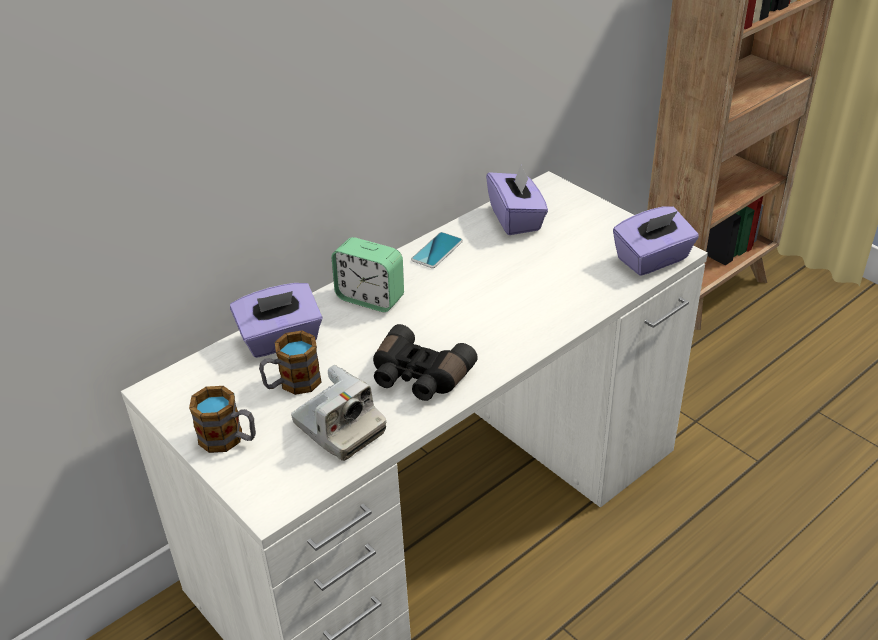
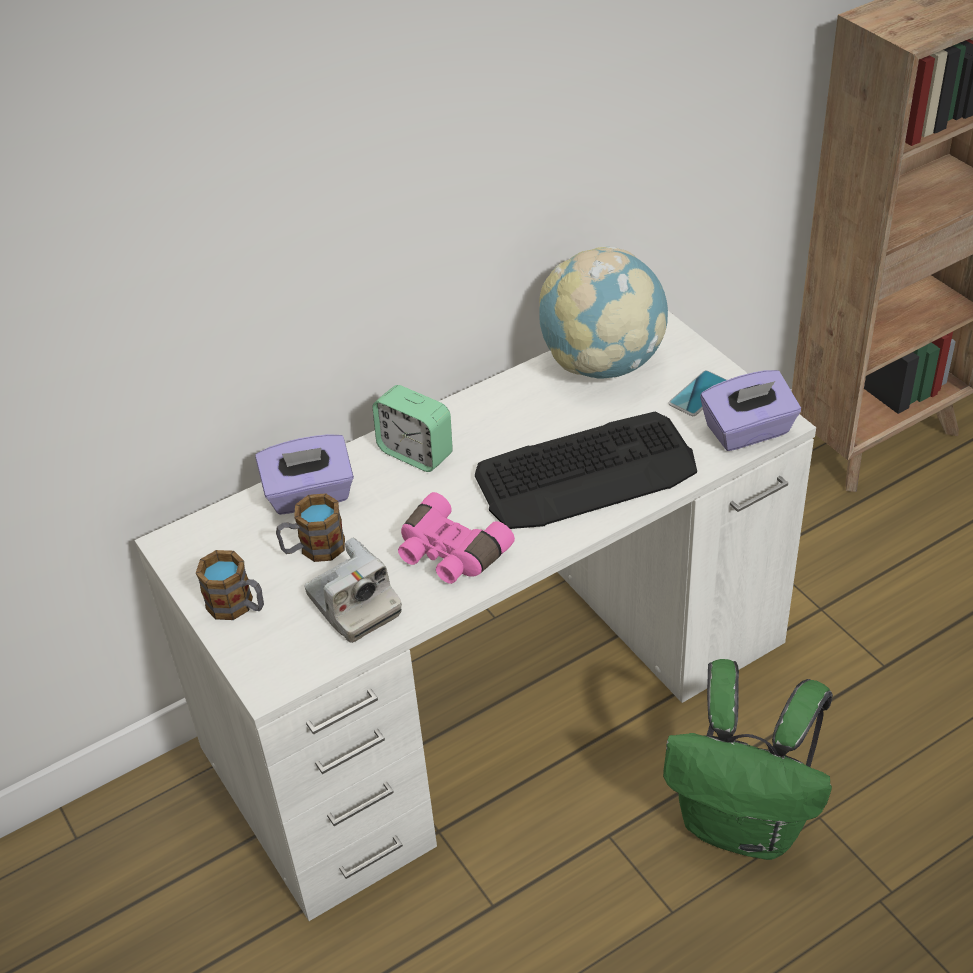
camera: 10 degrees right, 5 degrees up
(418, 377) = (449, 554): black binoculars -> pink binoculars
(437, 251) = (502, 399): phone -> phone (699, 394)
(516, 219) = (602, 364): purple tissue box -> globe
(525, 302) = (587, 473): none -> keyboard
(676, 603) = (744, 823): none -> green backpack

